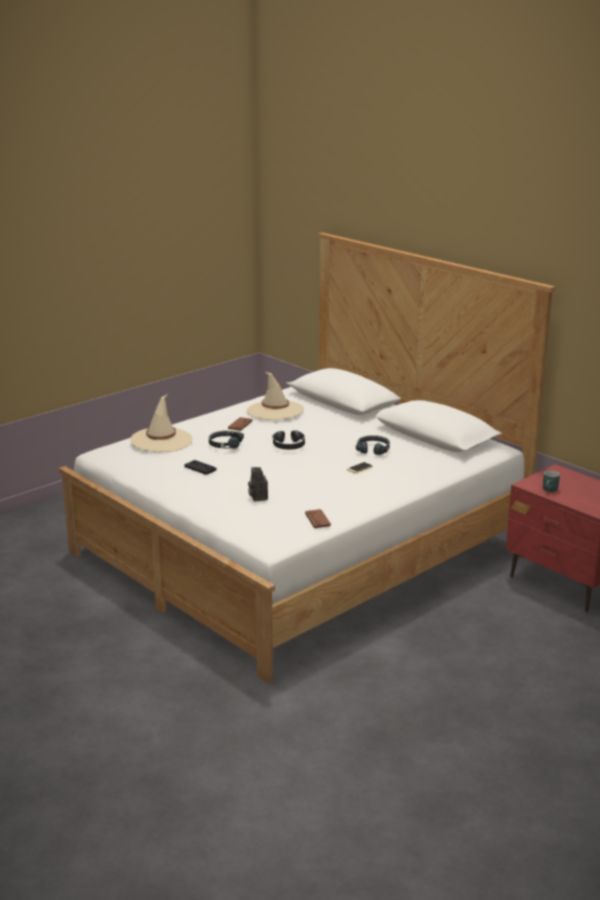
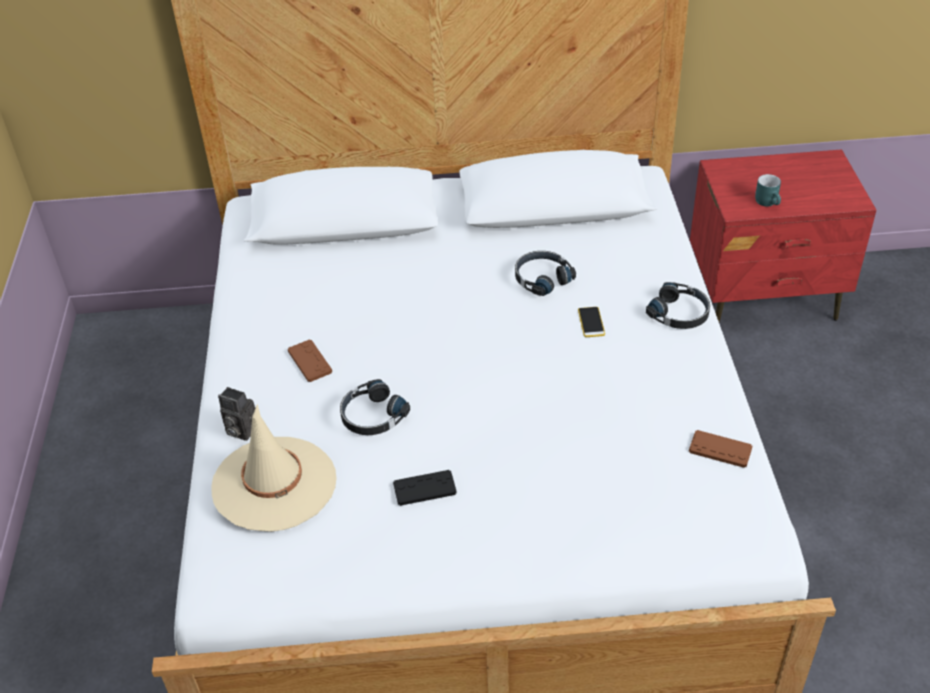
camera: 50 degrees left, 20 degrees up
(257, 497) = (589, 475): camera -> camera (240, 430)
(275, 411) = (301, 300): beige hat -> none
(289, 445) = (445, 350): black headphones -> black headphones (679, 313)

